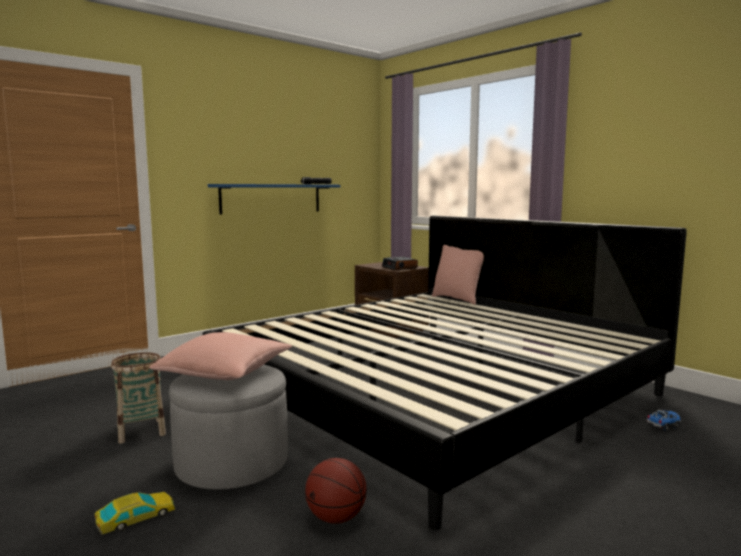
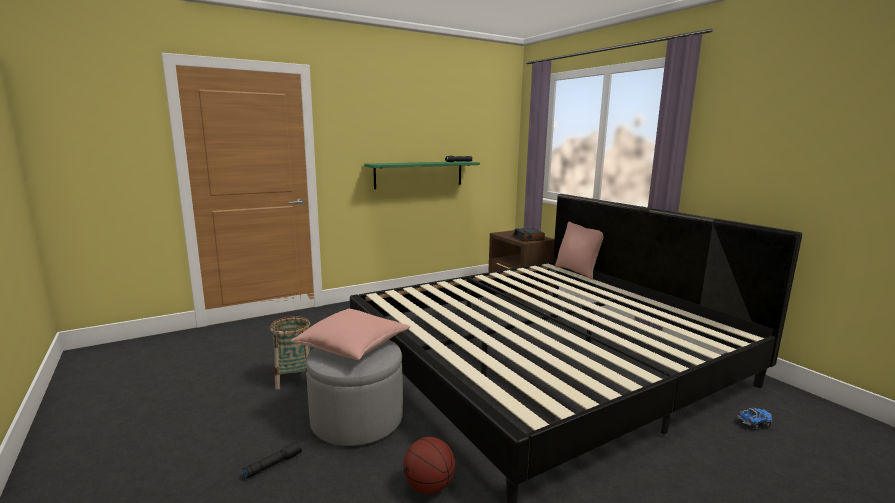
camera: 10 degrees right, 5 degrees up
(136, 518) = (273, 464): toy car -> black flashlight
(271, 198) = (419, 174): blue shelf -> green shelf

